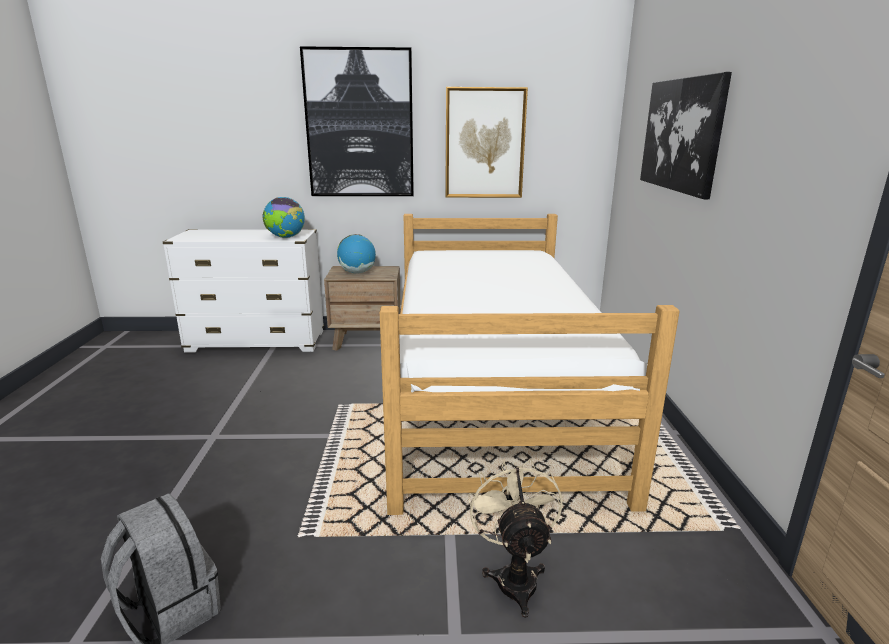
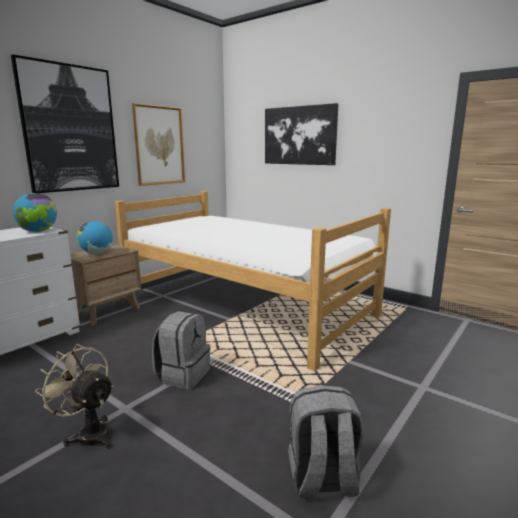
camera: 50 degrees left, 5 degrees down
(293, 435) = (183, 375): none -> grey backpack
(514, 576) = (394, 357): beige fan -> beige fan (88, 433)

